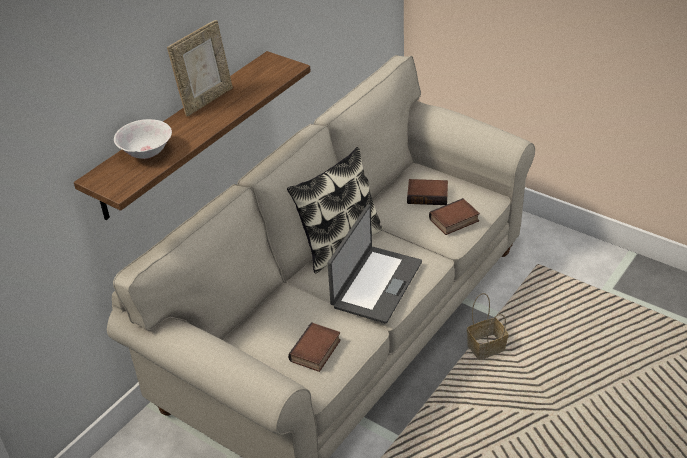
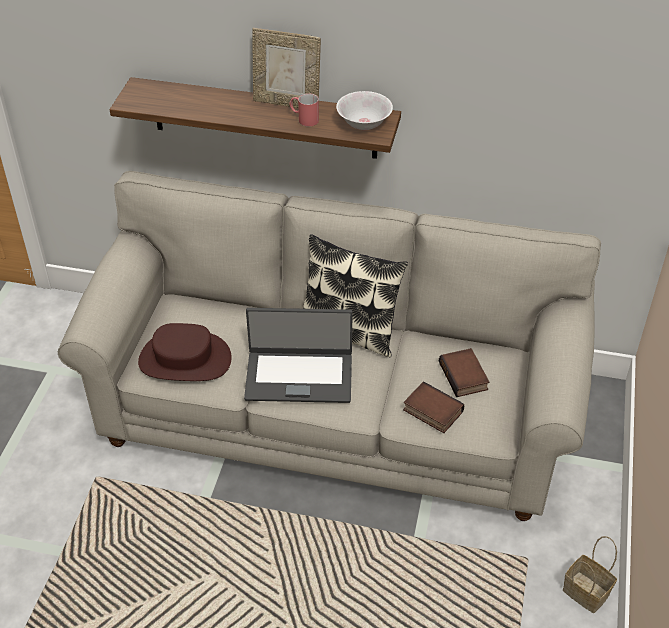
camera: 65 degrees right, 5 degrees up
(146, 152) = (187, 98): white bowl -> white bowl (364, 124)
(238, 96) = (304, 119): none -> red mug
(316, 351) = (184, 360): book -> brown hat
(485, 349) = (359, 540): basket -> basket (584, 592)

